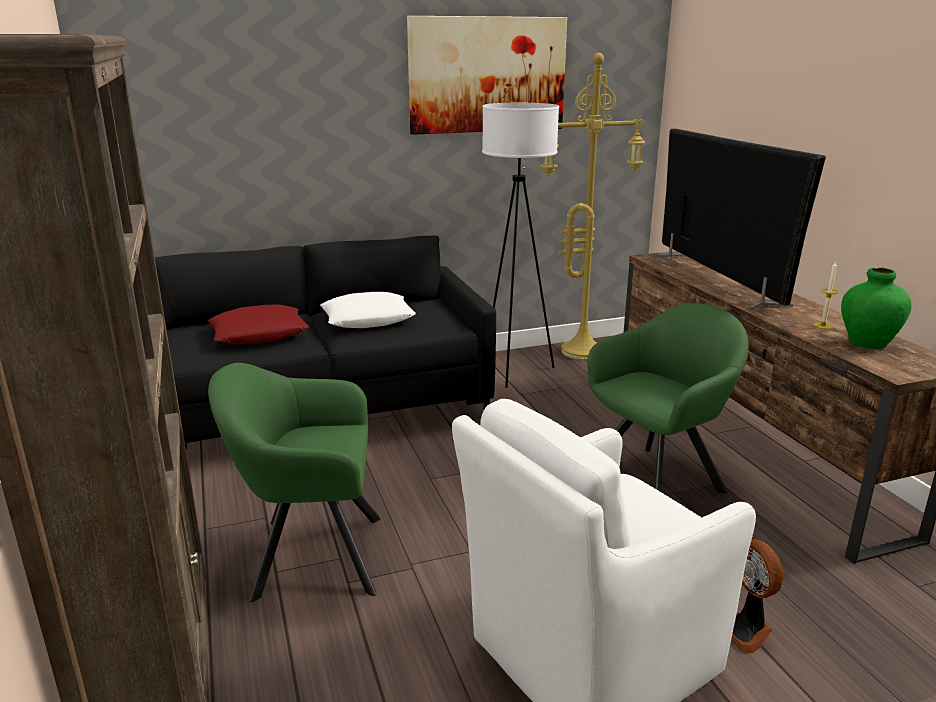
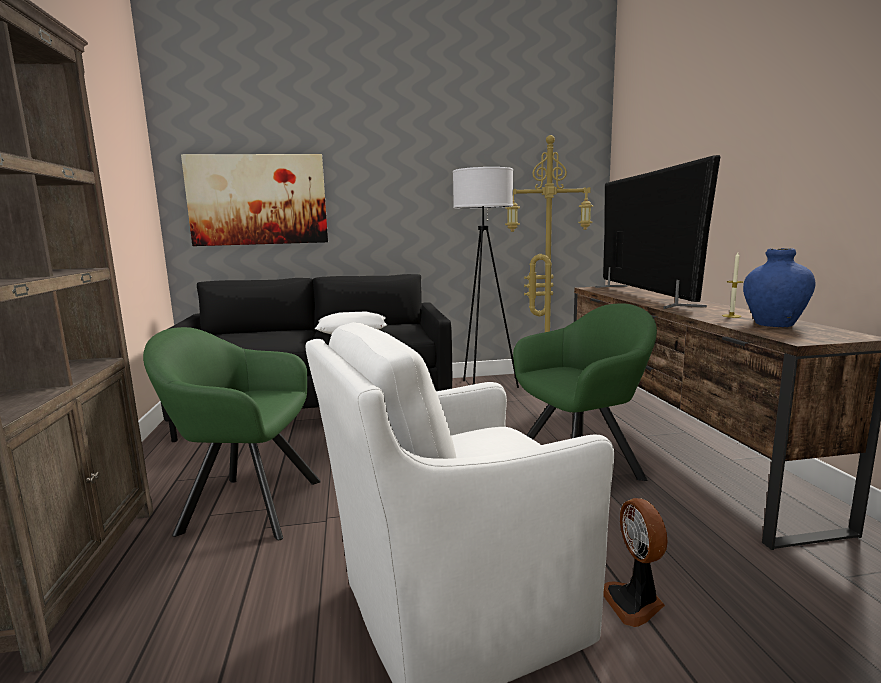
camera: 10 degrees right, 10 degrees down
(259, 334) = (262, 337): red pillow -> none
(487, 75) = (462, 155): picture -> picture (258, 200)
(867, 343) = (773, 324): green vase -> blue vase

